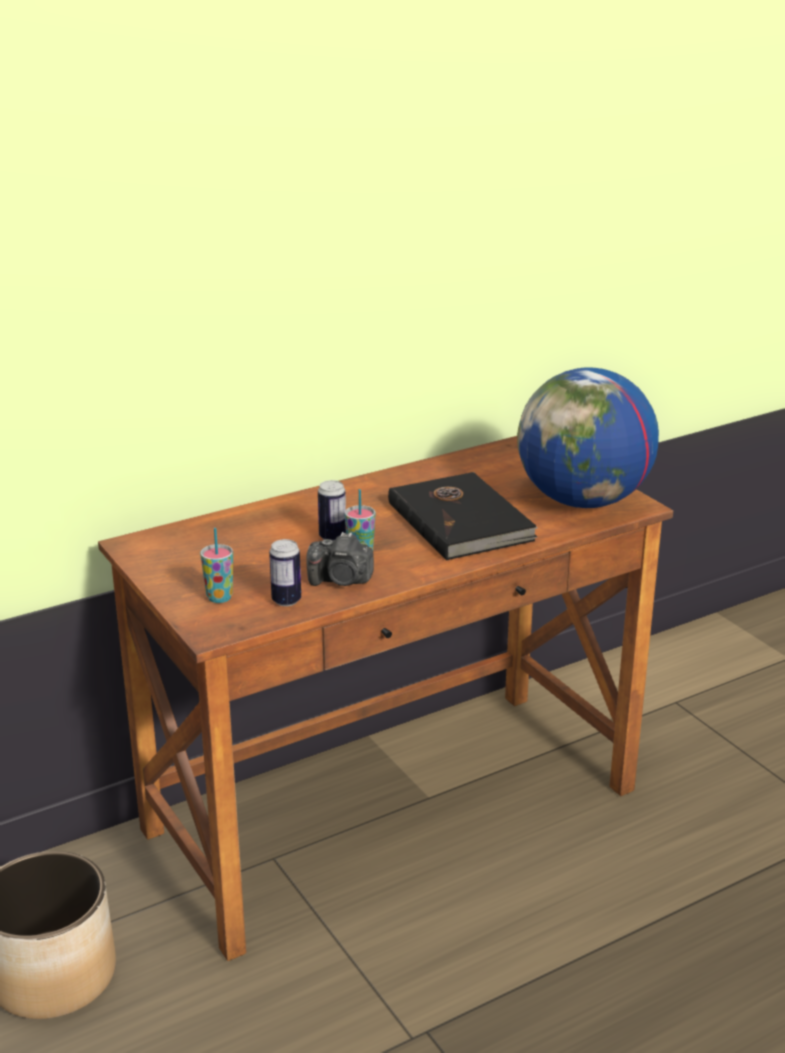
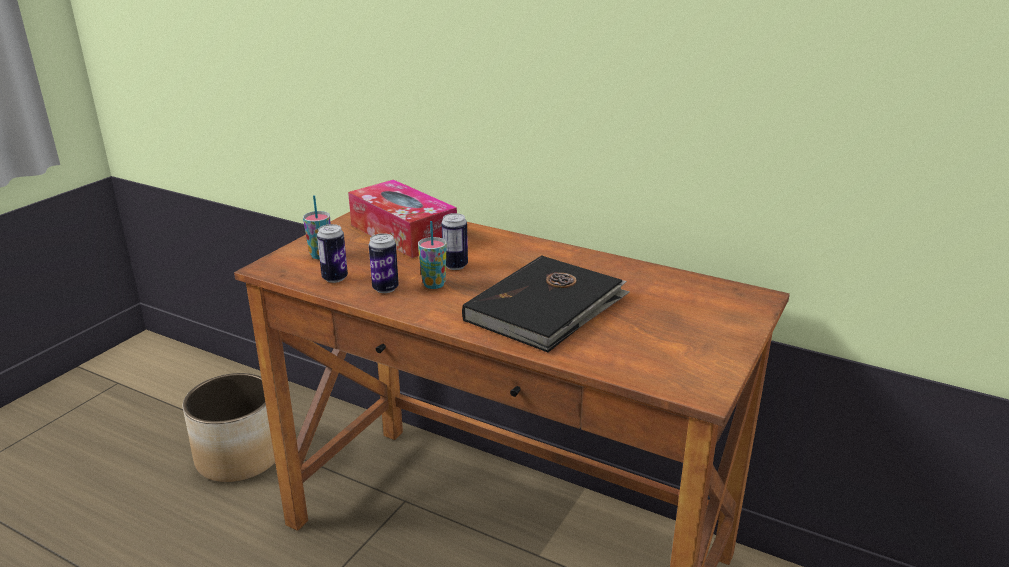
camera: 60 degrees right, 0 degrees up
(220, 543) = (403, 233): none -> tissue box
(341, 580) = (385, 288): camera -> can
(583, 501) = (668, 357): globe -> none

